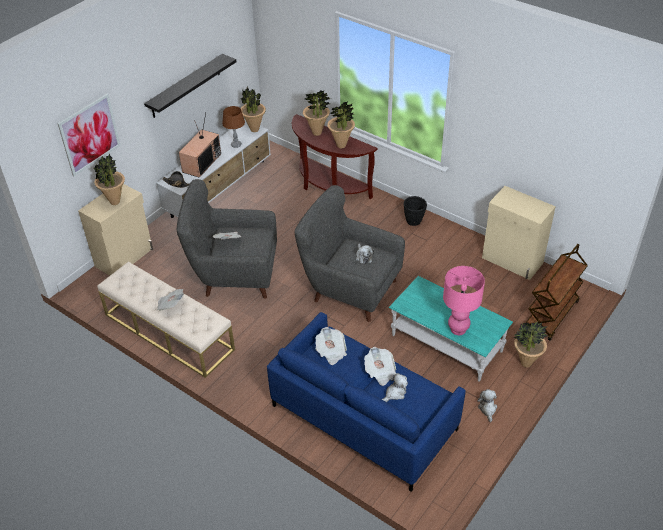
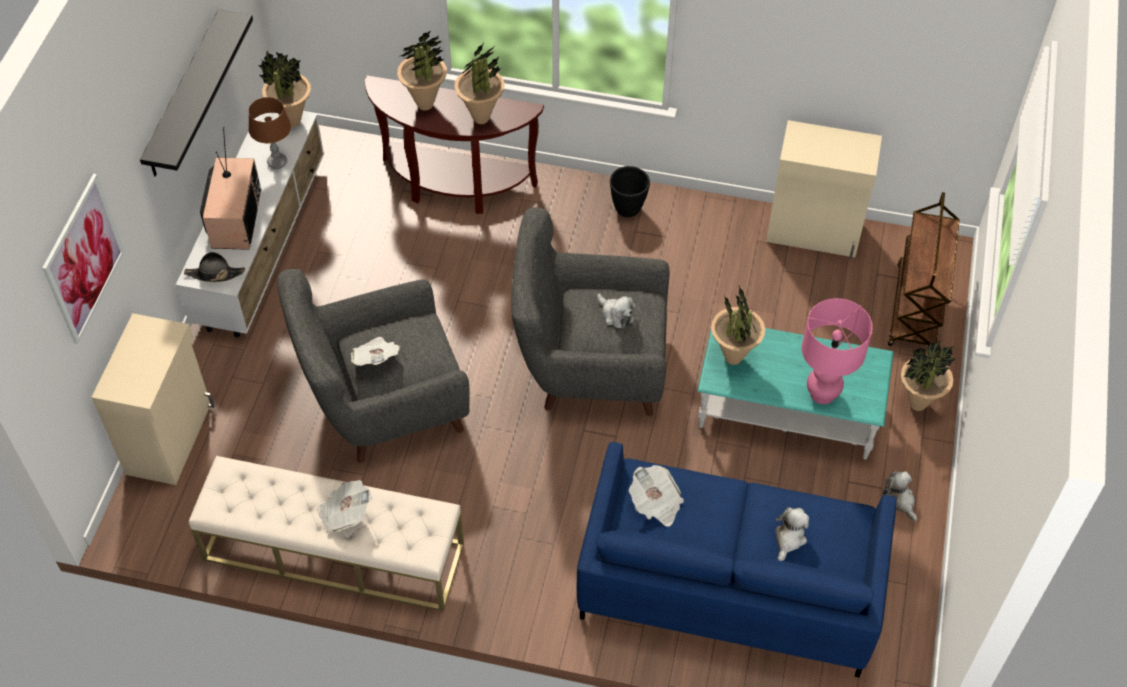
camera: 25 degrees left, 10 degrees up
(115, 202) = (151, 358): potted plant -> potted plant (733, 358)
(380, 372) = (748, 510): newspaper -> none

